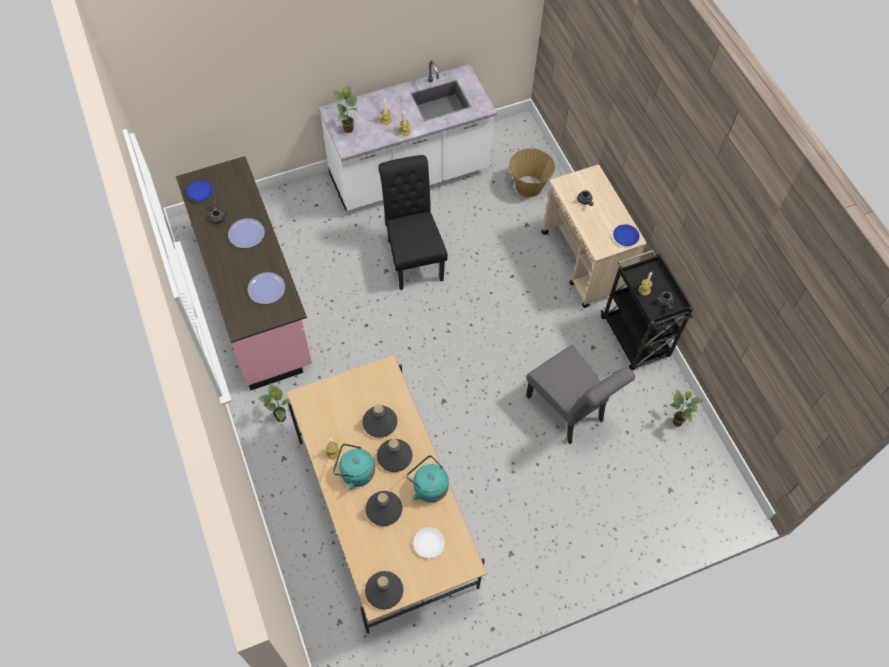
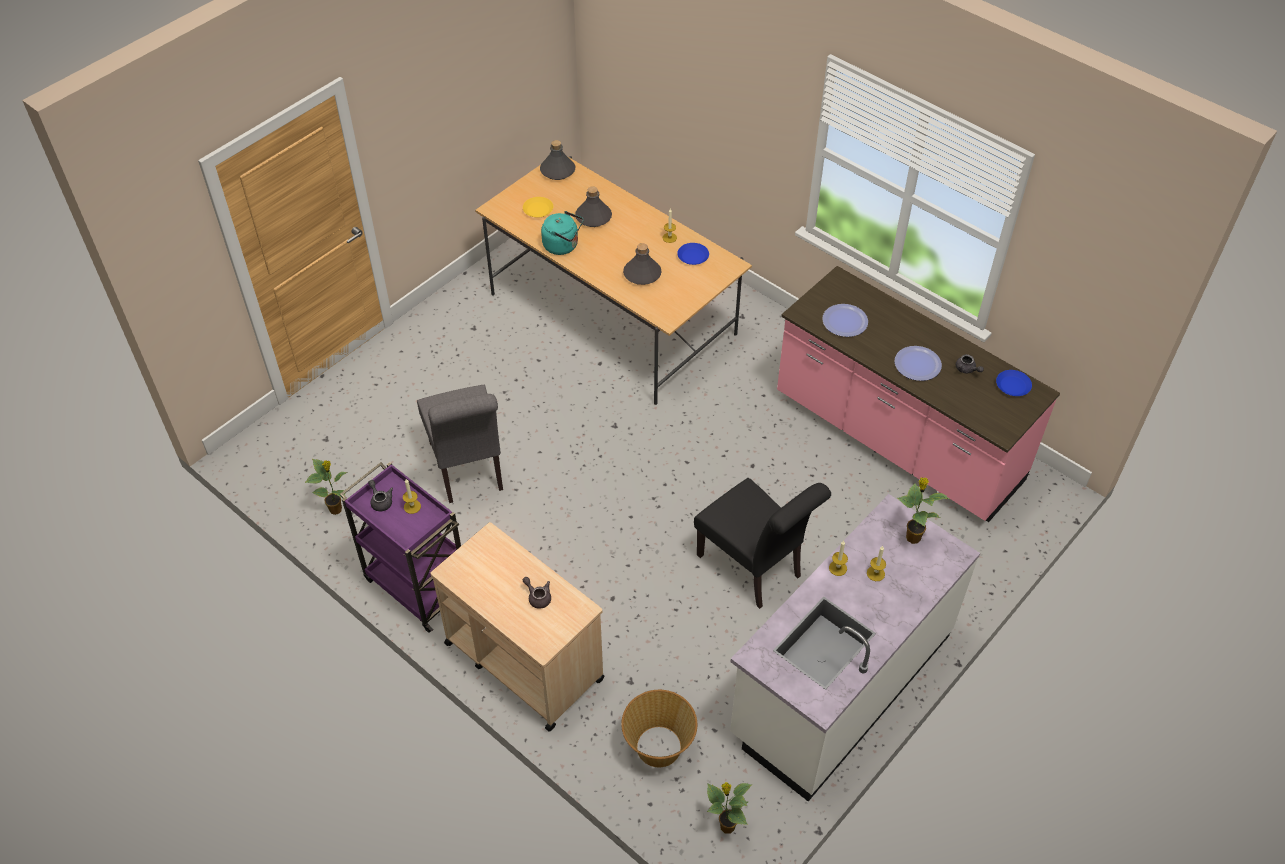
camera: 155 degrees right, 10 degrees down
(281, 418) = (771, 346): potted plant -> potted plant (726, 826)
(355, 472) = (638, 231): turquoise kettle -> none
(394, 457) = (609, 255): grey bottle -> none
(429, 544) = (537, 210): white plate -> yellow plate
(568, 412) = (468, 470): grey chair -> grey chair turned 135 degrees counterclockwise
(625, 237) = (461, 569): blue plate -> blue plate (692, 256)
(635, 338) = (416, 585): black cart -> purple cart

